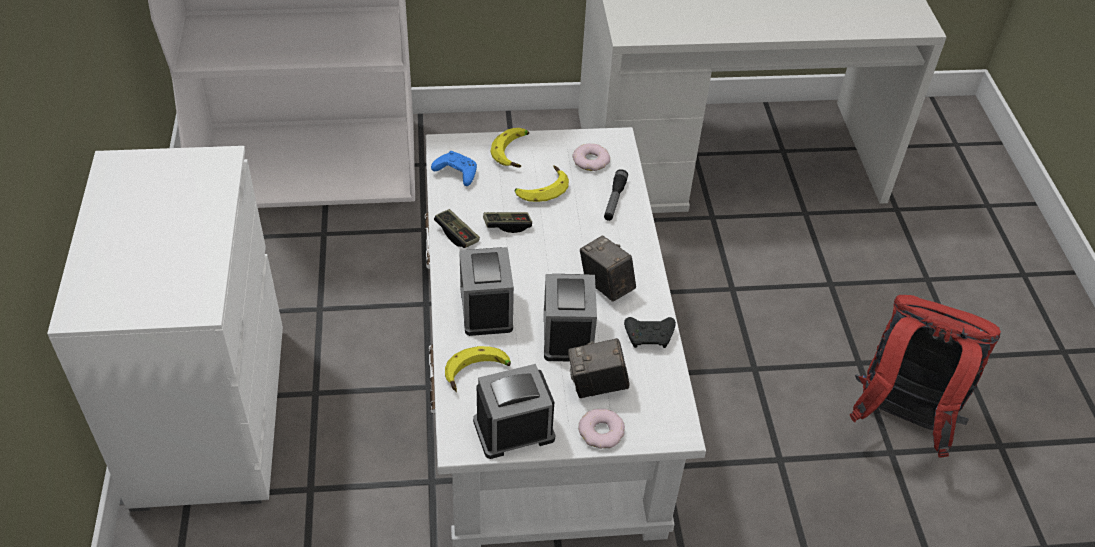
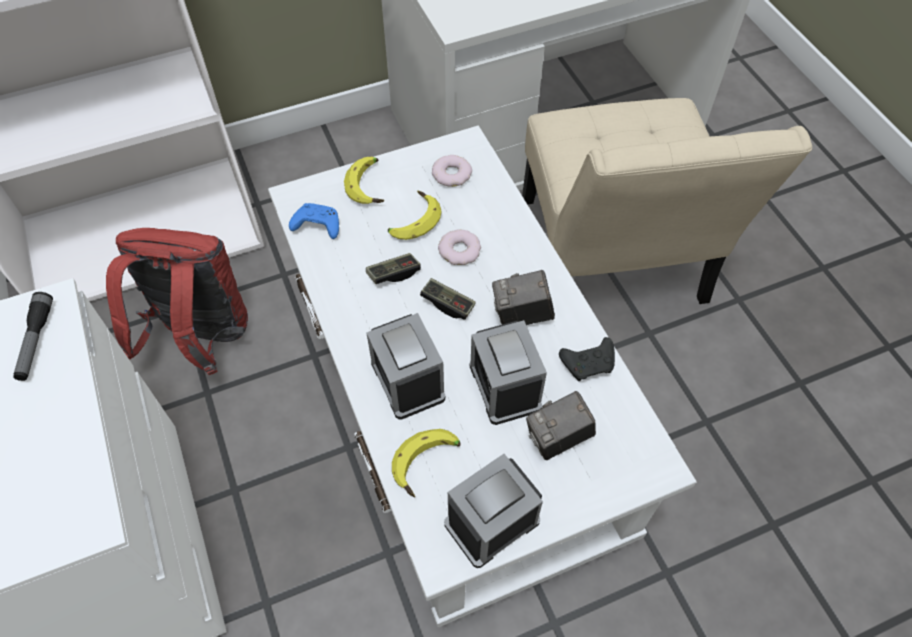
camera: 15 degrees left, 10 degrees up
(457, 234) = (344, 299): game controller -> game controller (448, 304)
(601, 432) = (584, 494): donut -> donut (459, 250)
(606, 286) = (521, 316): camera -> camera turned 45 degrees counterclockwise
(614, 200) = (492, 213): flashlight -> flashlight (36, 341)
(744, 295) = (613, 260): none -> beige chair
(900, 420) = (796, 347): red backpack -> red backpack (201, 339)

